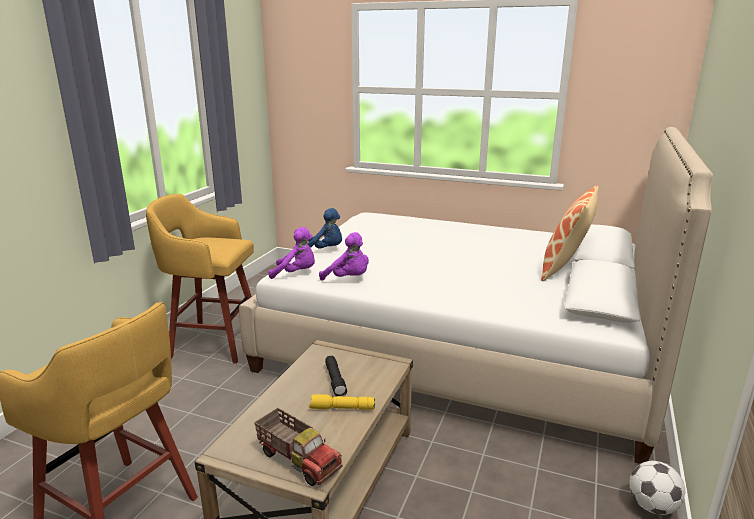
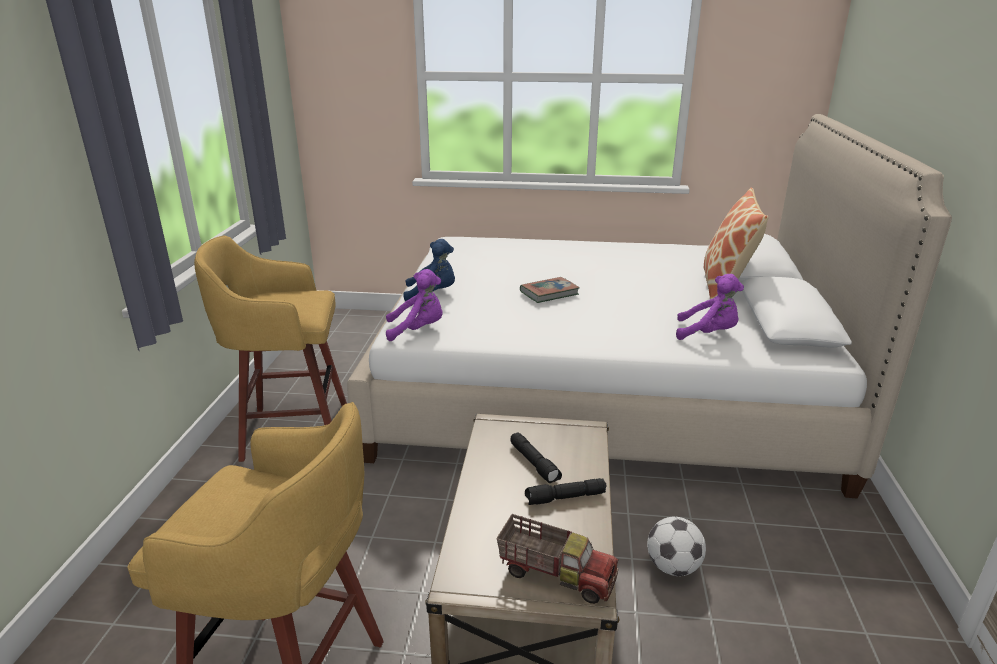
camera: 15 degrees left, 5 degrees up
(342, 408) = (565, 498): yellow flashlight -> black flashlight
(348, 279) = (490, 330): purple plush toy -> purple plush toy (708, 334)
(413, 258) = (549, 293): none -> book
(652, 506) = (884, 542): football -> football (673, 567)

